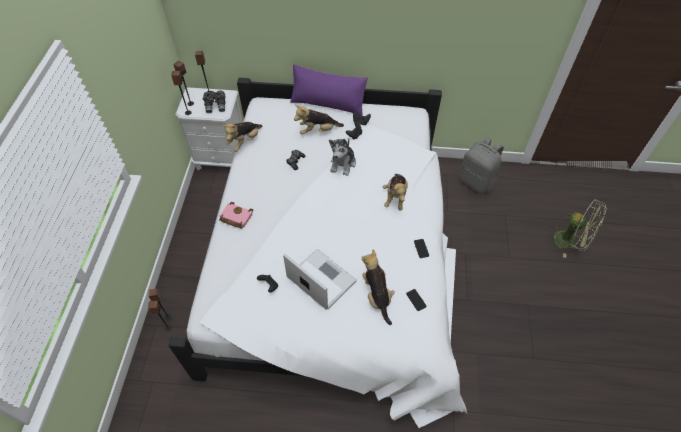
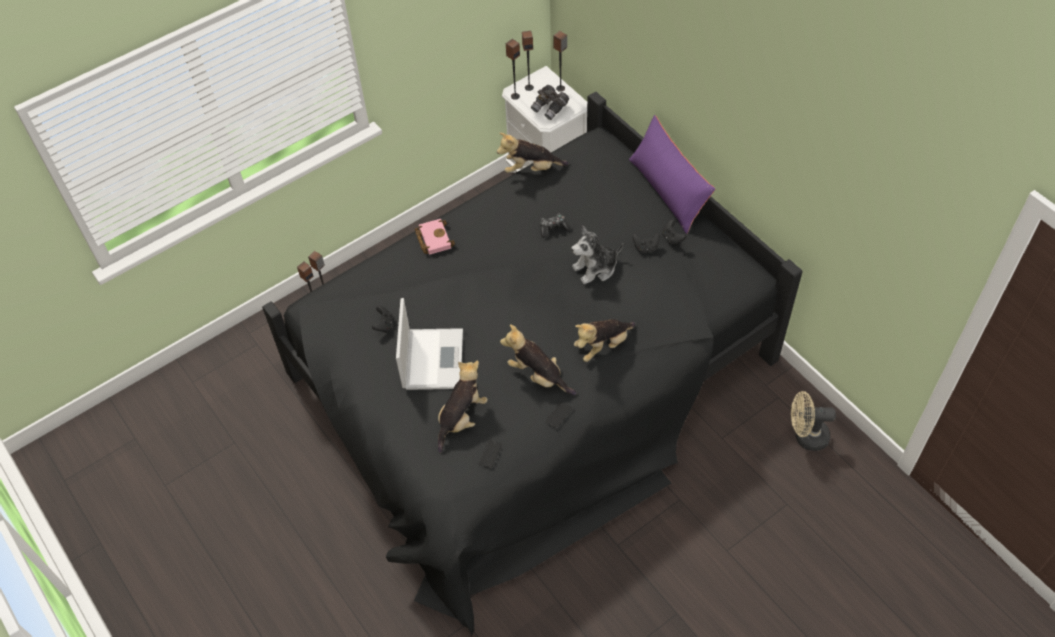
camera: 50 degrees right, 0 degrees up
(318, 131) = (617, 213): plush toy -> plush toy (538, 375)
(335, 262) = (530, 382): white bed -> black bed
(476, 181) = (805, 436): grey backpack -> beige fan
(570, 242) = (827, 605): green fan -> none

